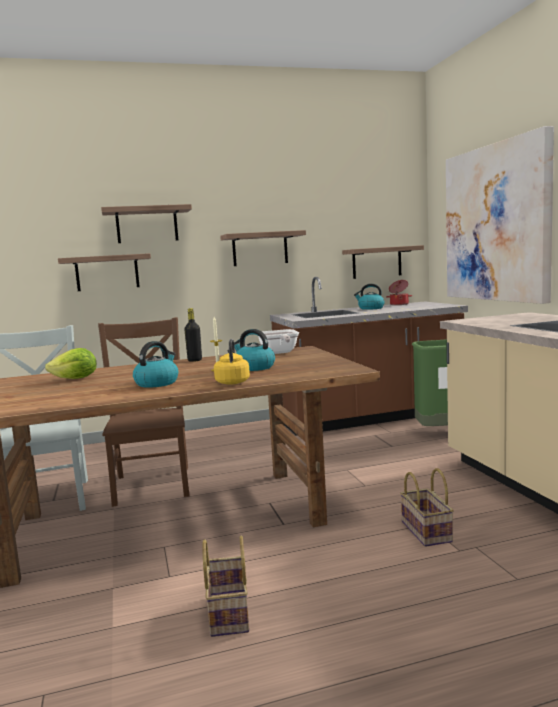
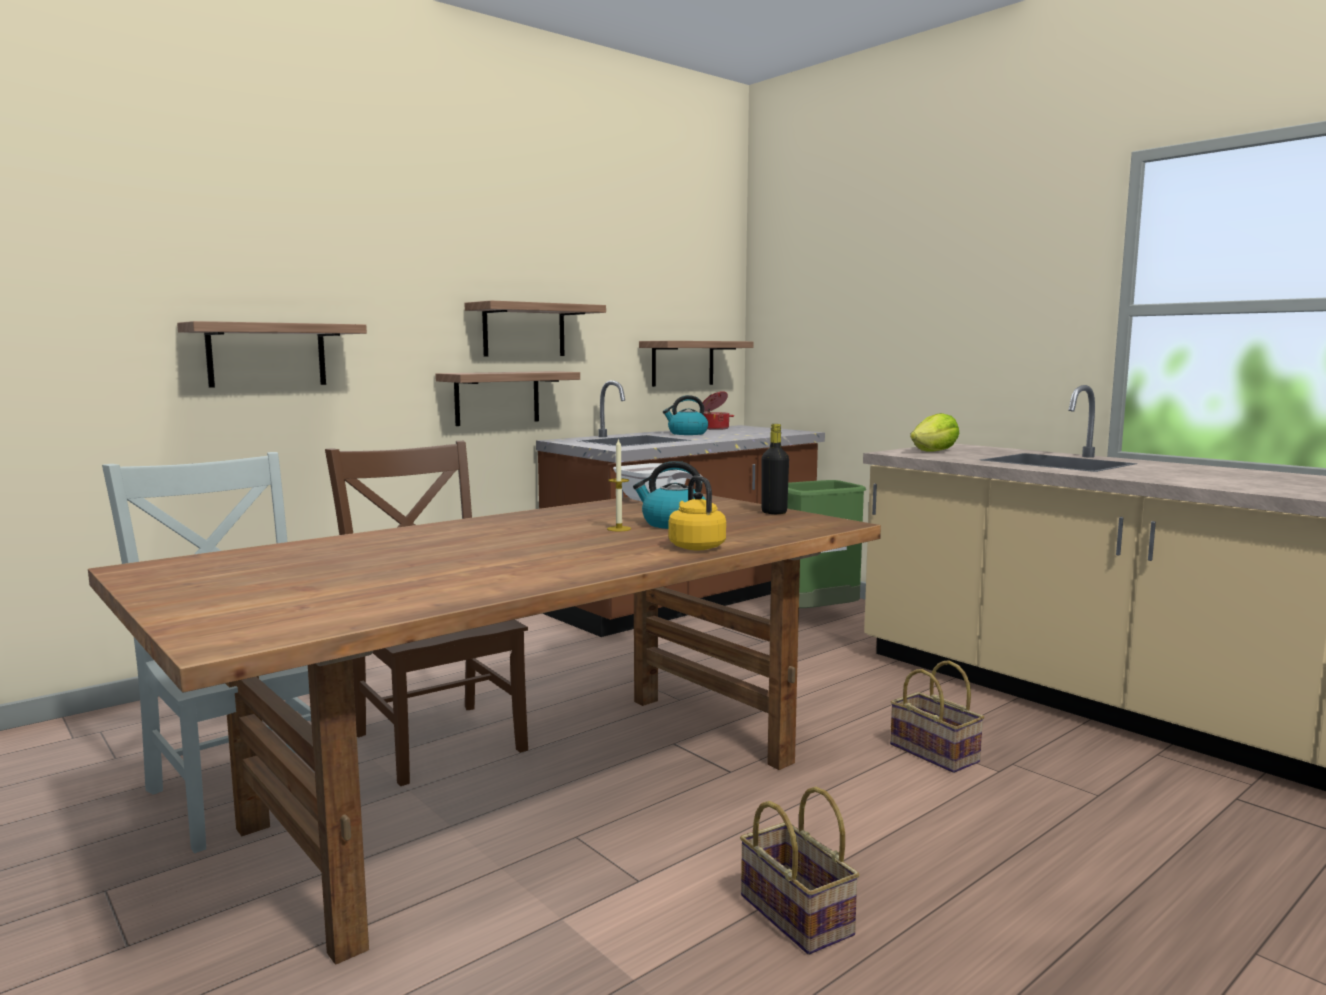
camera: 25 degrees left, 0 degrees up
(76, 379) = (373, 552): lettuce -> lettuce (935, 452)
(147, 225) = (343, 273): shelf -> shelf (497, 398)
(157, 383) = (563, 553): kettle -> none
(194, 360) = (534, 515): black bottle -> black bottle (774, 512)
(497, 223) = (878, 318): picture -> none

